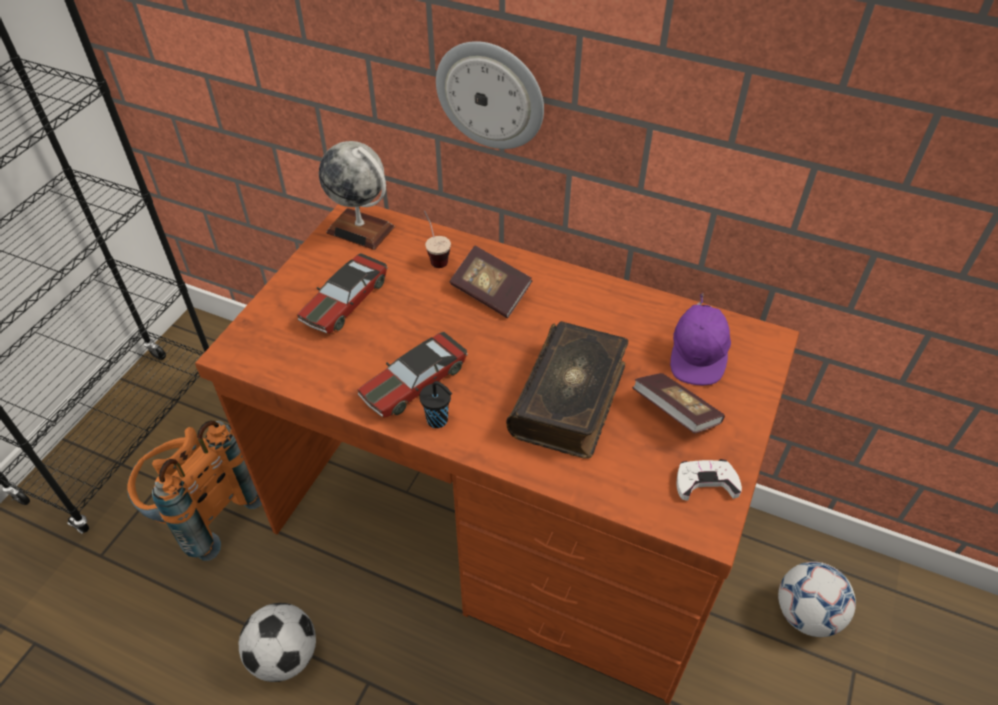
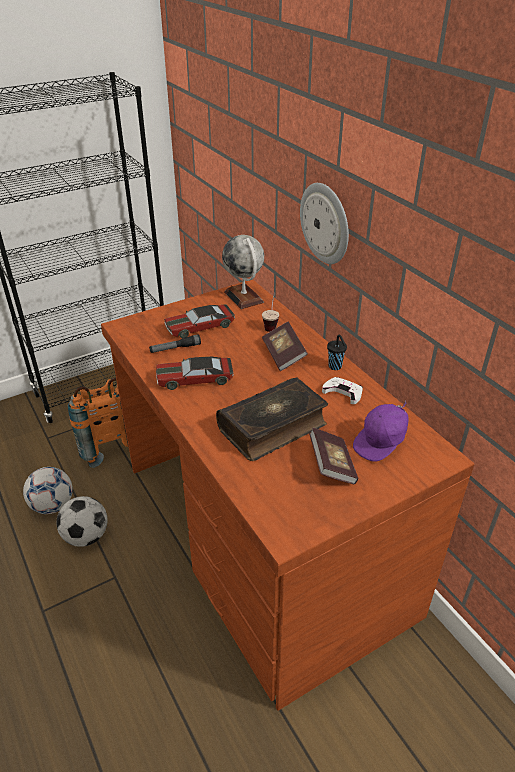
camera: 35 degrees right, 10 degrees down
(344, 350) = (175, 348): none -> flashlight
(438, 420) = (188, 402): black cup -> black cup (335, 367)
(705, 482) = (311, 511): white game controller -> white game controller (343, 392)
(806, 614) = (429, 723): football -> football (52, 505)

